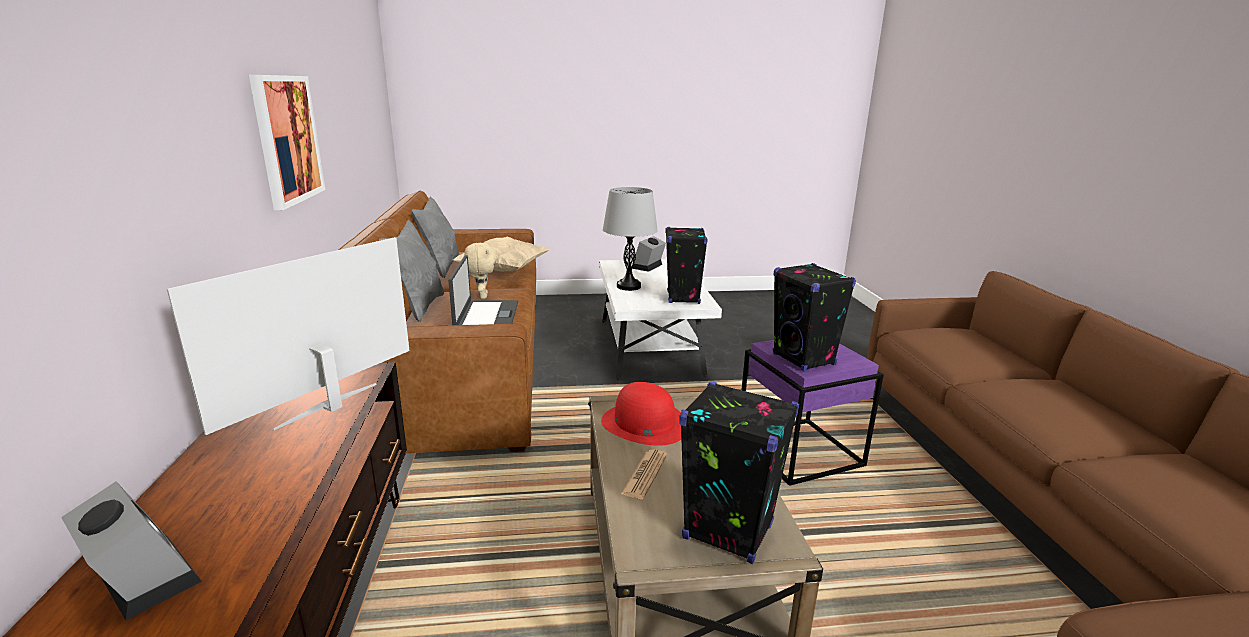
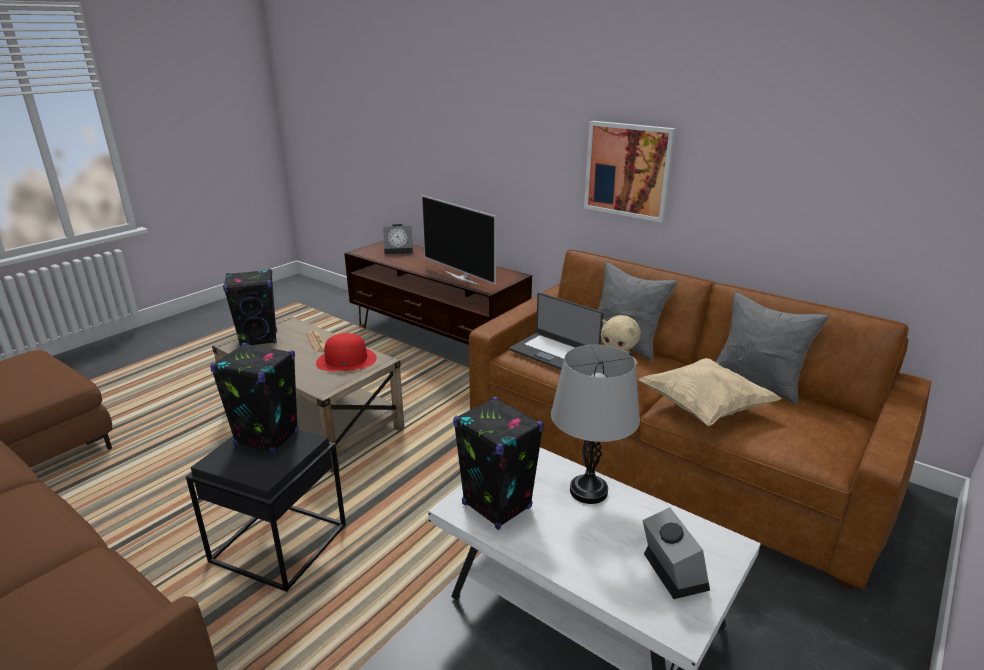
camera: 135 degrees right, 5 degrees up
(330, 406) = (462, 277): television -> television turned 150 degrees clockwise
(798, 452) = (279, 542): purple side table -> black side table

